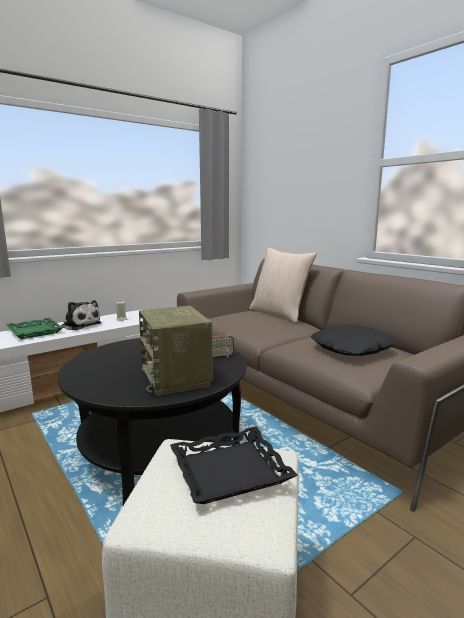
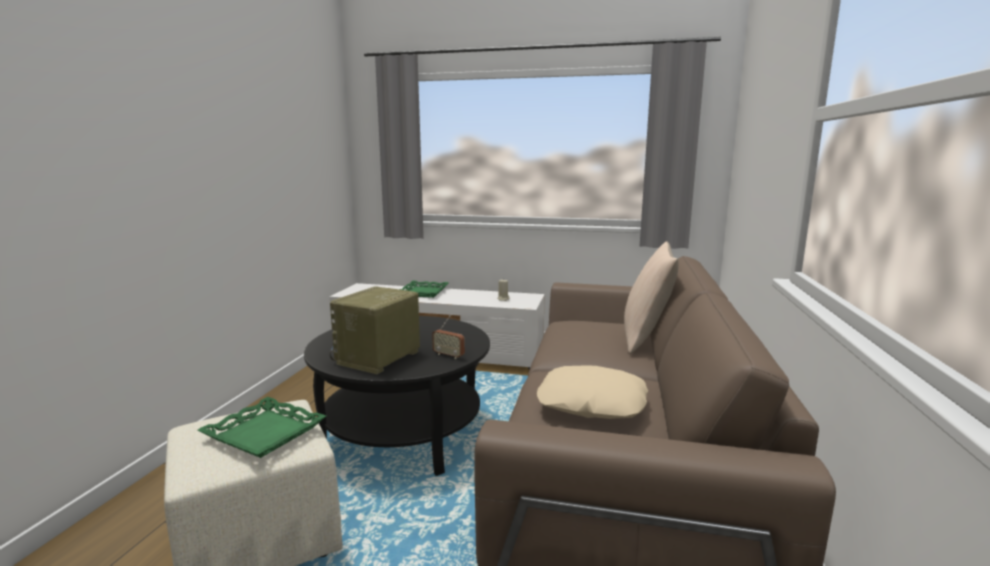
camera: 50 degrees right, 0 degrees up
(80, 325) = (462, 295): plush toy -> none
(229, 470) = (265, 433): black tray -> green tray
(352, 348) = (591, 403): black pillow -> beige pillow

